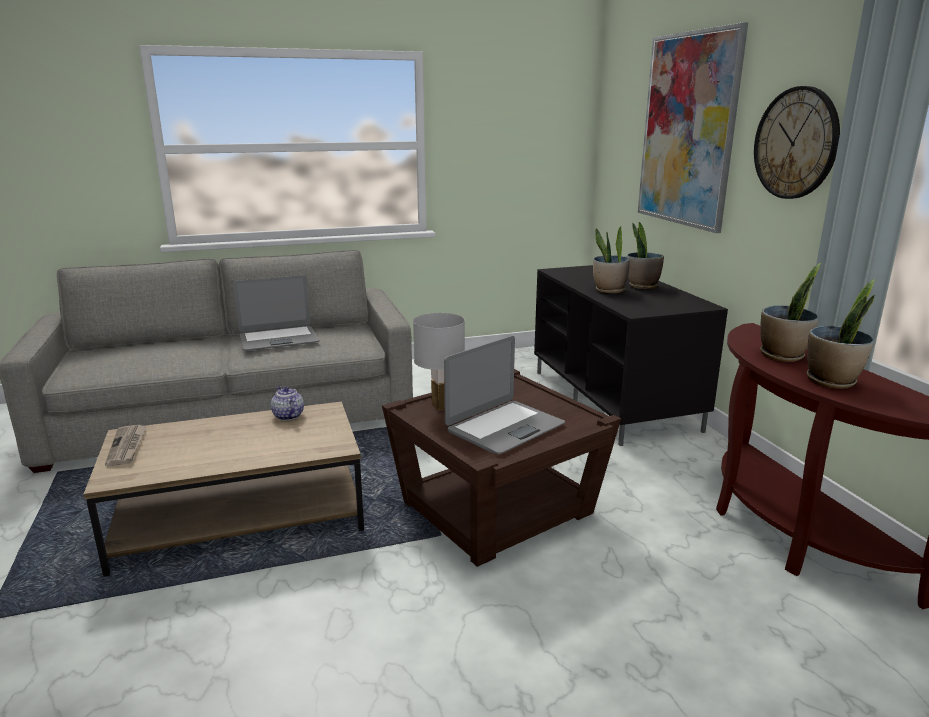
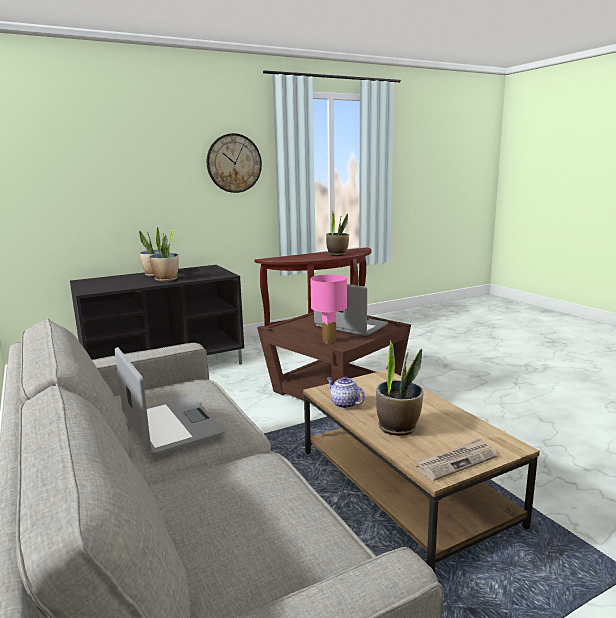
camera: 100 degrees left, 5 degrees down
(287, 416) = (344, 404): teapot -> teapot turned 90 degrees clockwise
(440, 406) = (329, 341): white table lamp -> pink table lamp
(687, 130) = (132, 161): picture -> none
(782, 356) = (308, 257): potted plant -> potted plant (398, 427)

